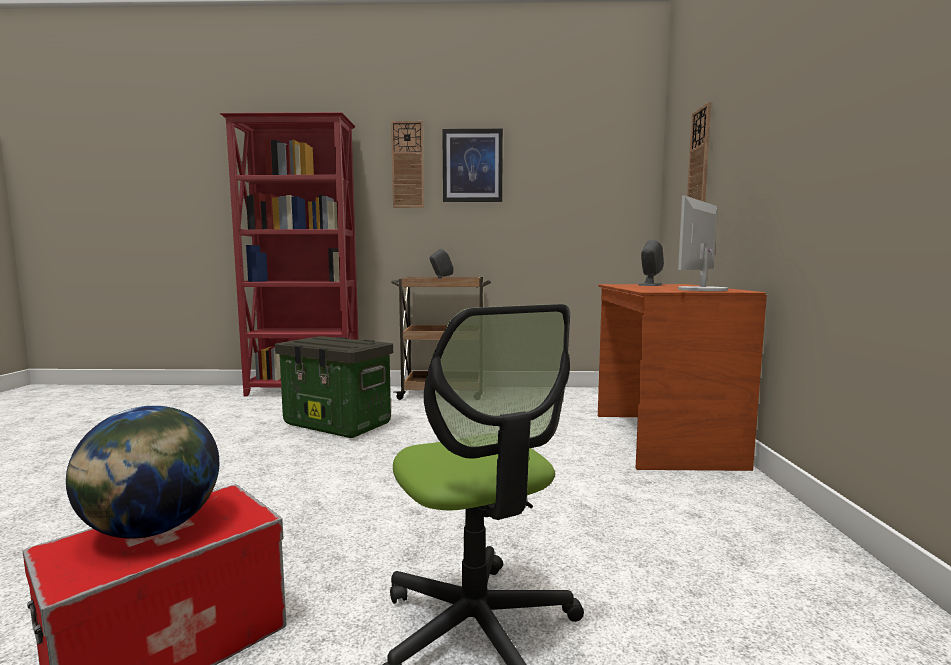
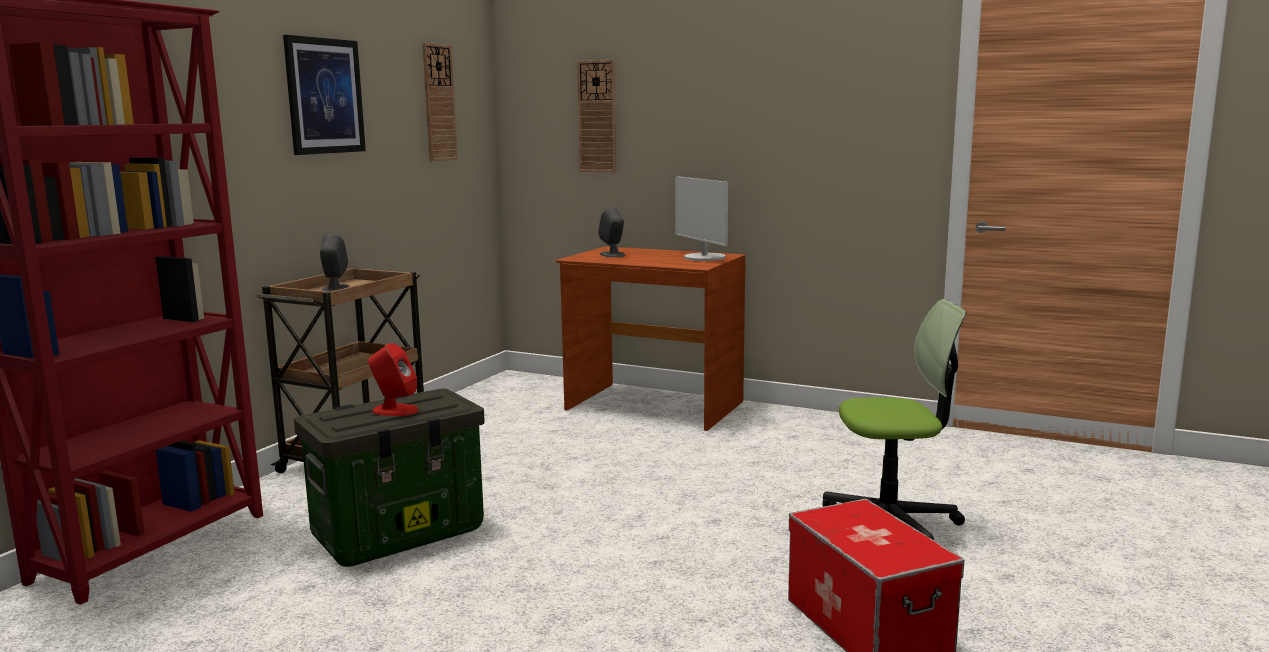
camera: 65 degrees left, 5 degrees up
(152, 529) = (867, 537): globe -> none
(331, 341) = (394, 410): none -> red speaker
(407, 165) = (240, 92): wall clock -> wall clock (439, 103)

